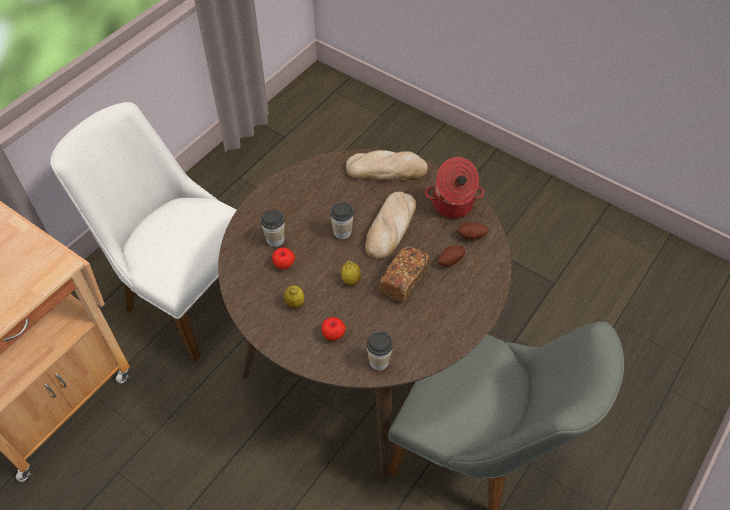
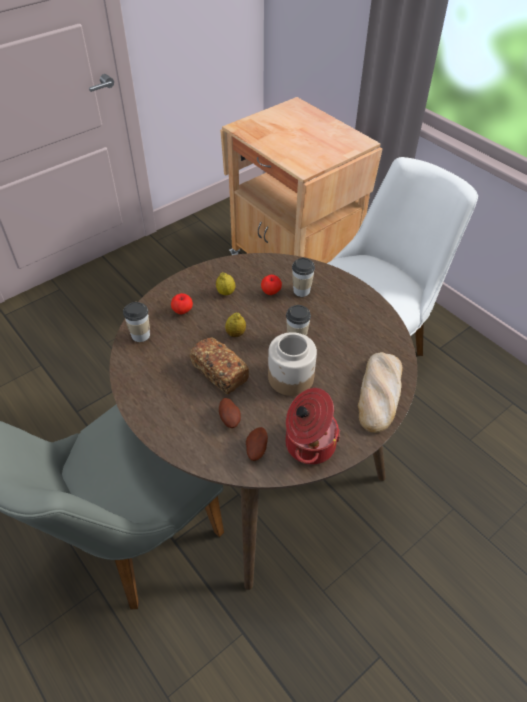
camera: 105 degrees right, 5 degrees down
(390, 227) = (291, 378): bread -> jar

